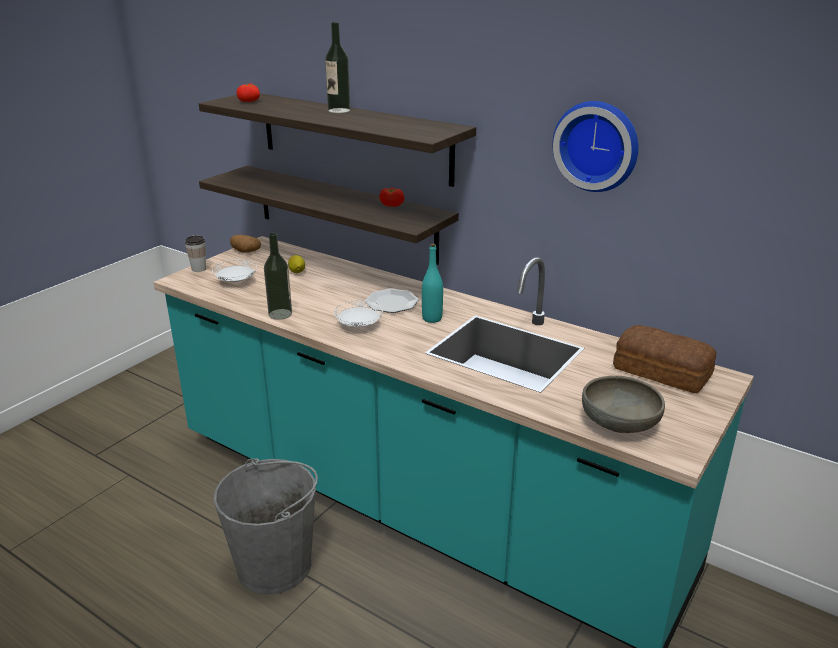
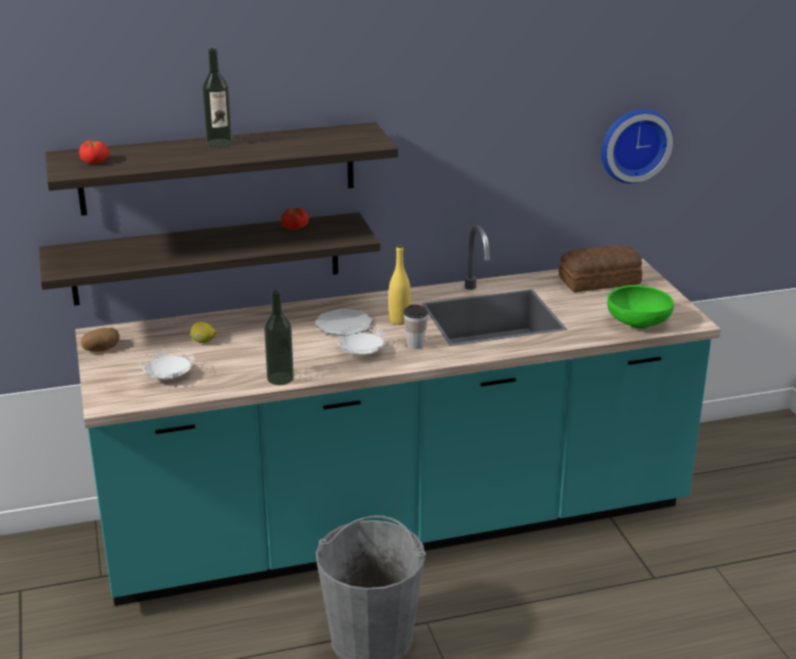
camera: 50 degrees left, 0 degrees up
(199, 269) = (99, 385): cup -> cup (415, 344)
(432, 318) = (399, 320): turquoise bottle -> yellow bottle
(597, 145) = (498, 111): wall clock -> wall clock (634, 144)
(619, 423) = (638, 322): grey bowl -> green bowl

